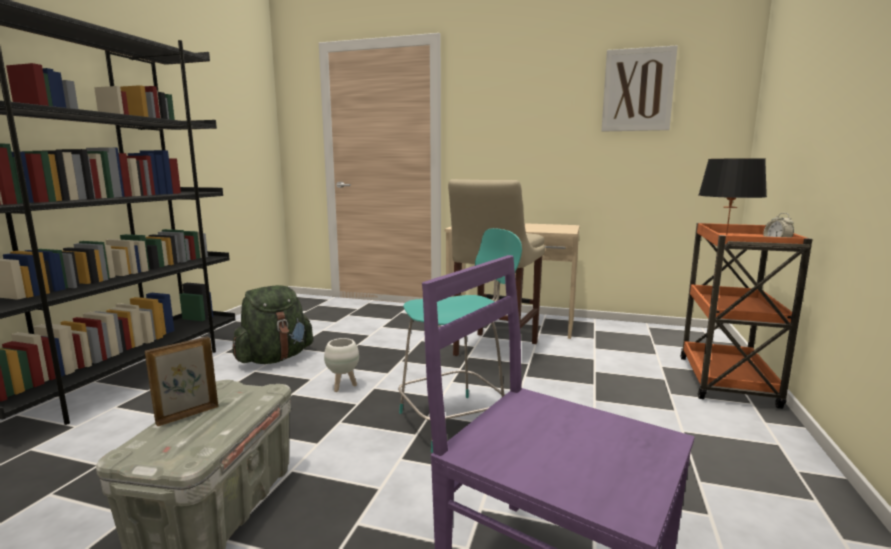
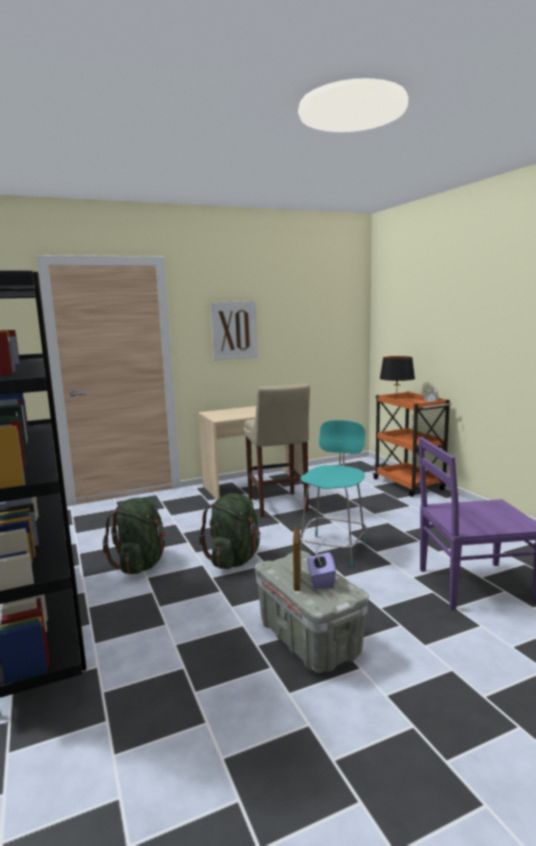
camera: 40 degrees left, 0 degrees up
(203, 426) = (320, 580): none -> purple tissue box
(343, 386) = (235, 559): white planter -> green backpack
(637, 90) = (309, 306): picture -> picture (234, 330)

